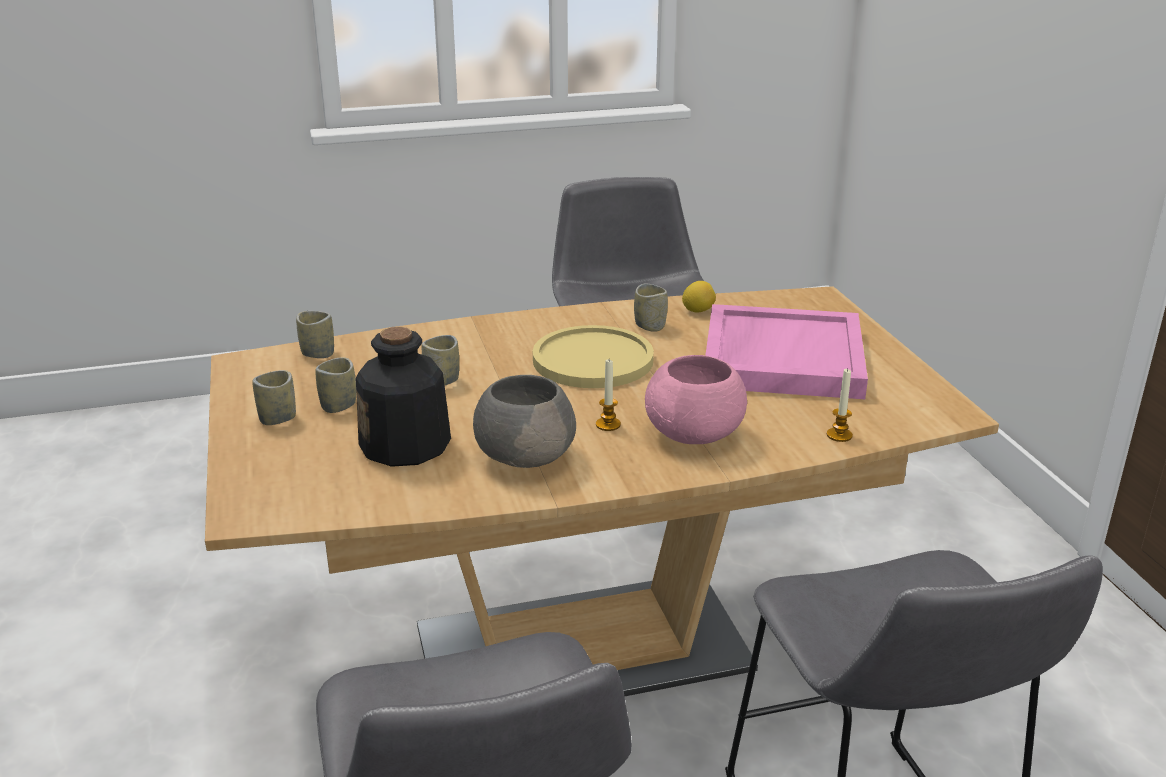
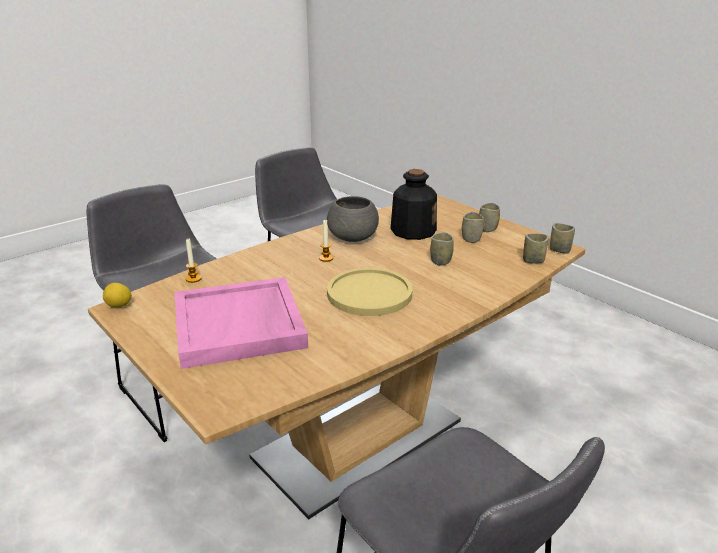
camera: 155 degrees right, 0 degrees up
(650, 326) = (354, 332): cup -> cup (559, 250)
(696, 434) = (275, 263): pink bowl -> none
(698, 311) = (326, 359): lemon -> lemon (119, 306)

